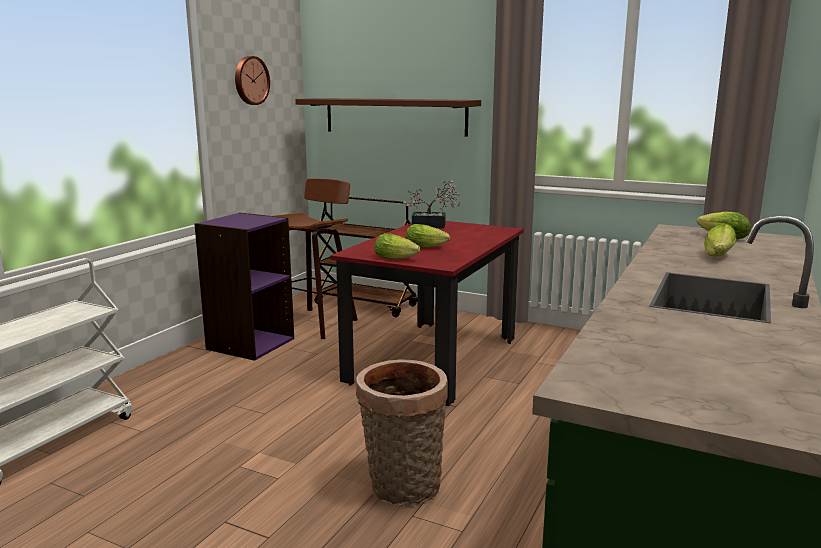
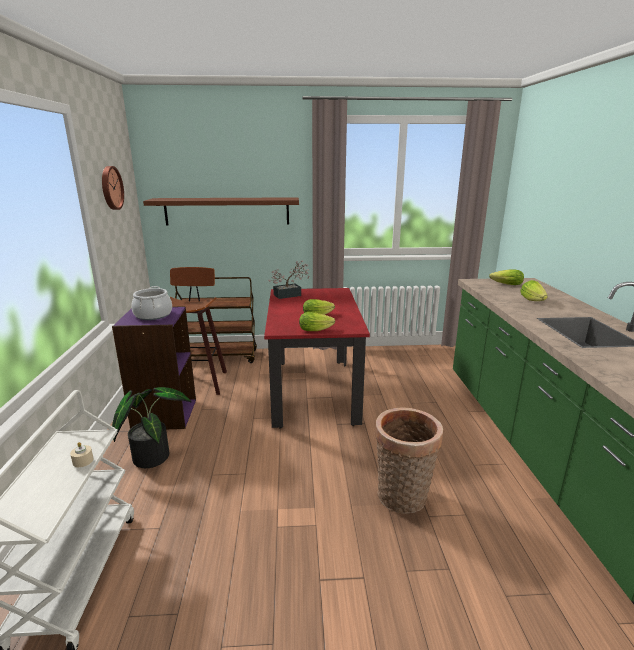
camera: 30 degrees left, 5 degrees up
(62, 322) = (83, 461): none -> beige candle
(201, 374) = (153, 455): none -> potted plant
(244, 220) = (153, 315): none -> cooking pot

